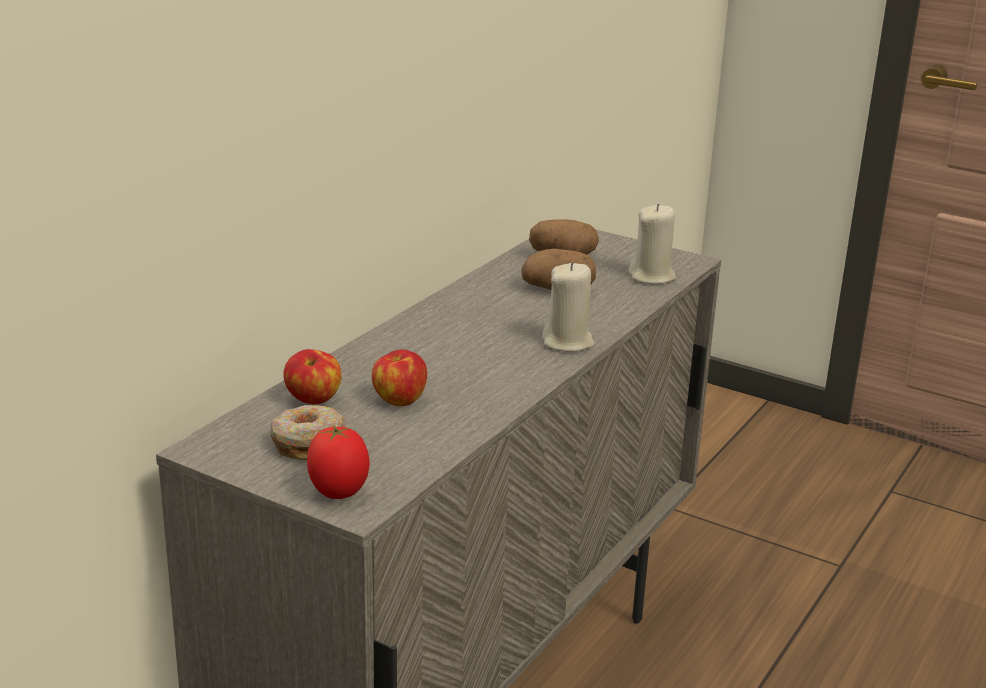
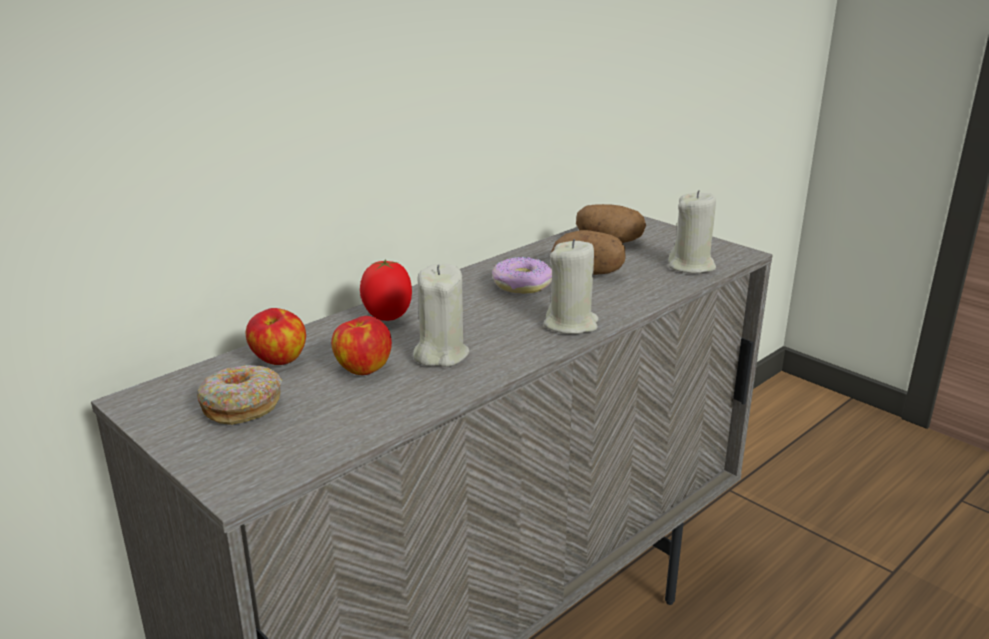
camera: 15 degrees right, 0 degrees up
(339, 493) = (232, 465): tomato -> tomato (388, 317)
(463, 381) = (440, 354): none -> beige candle
(501, 307) = (522, 284): none -> donut

